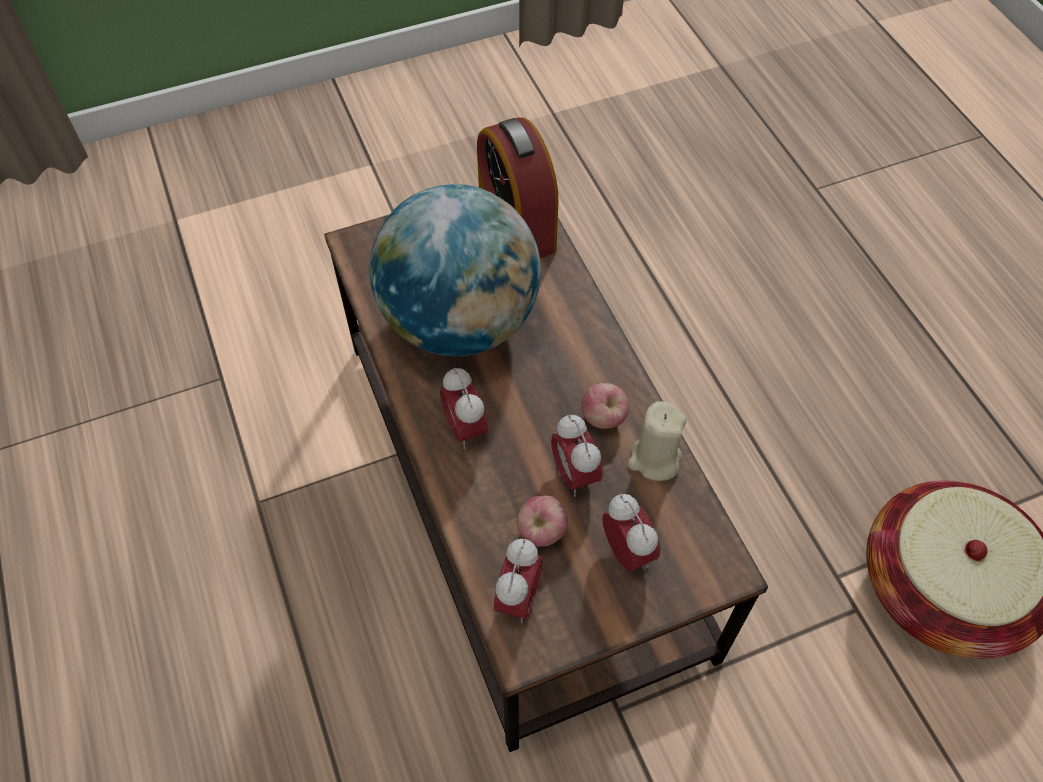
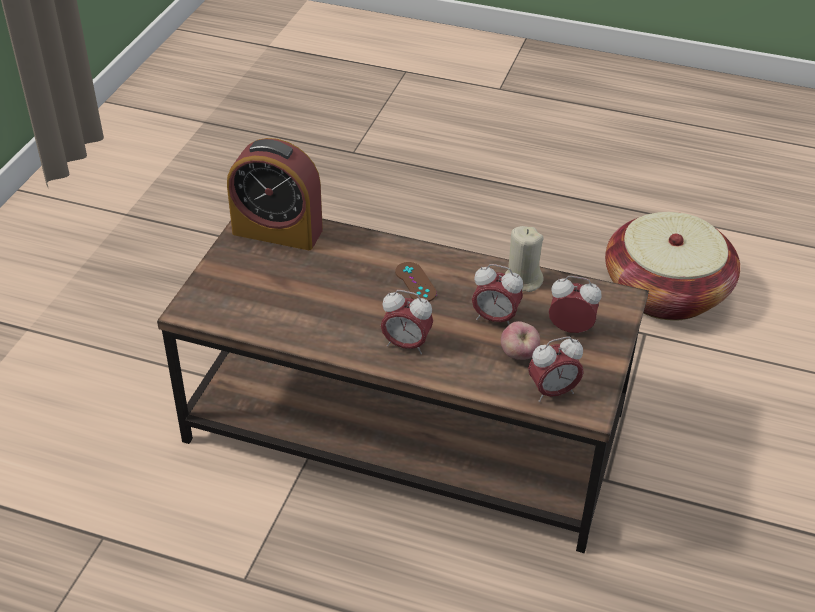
camera: 50 degrees left, 15 degrees down
(460, 322) = (321, 300): globe -> none
(518, 598) = (552, 392): alarm clock -> alarm clock turned 105 degrees clockwise
(558, 374) = (415, 282): none -> brown game controller
(603, 418) = (470, 284): apple -> none

